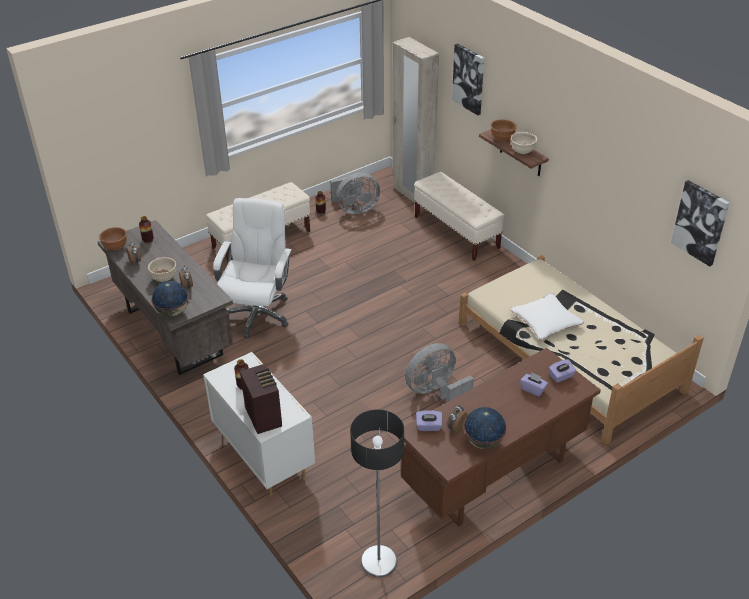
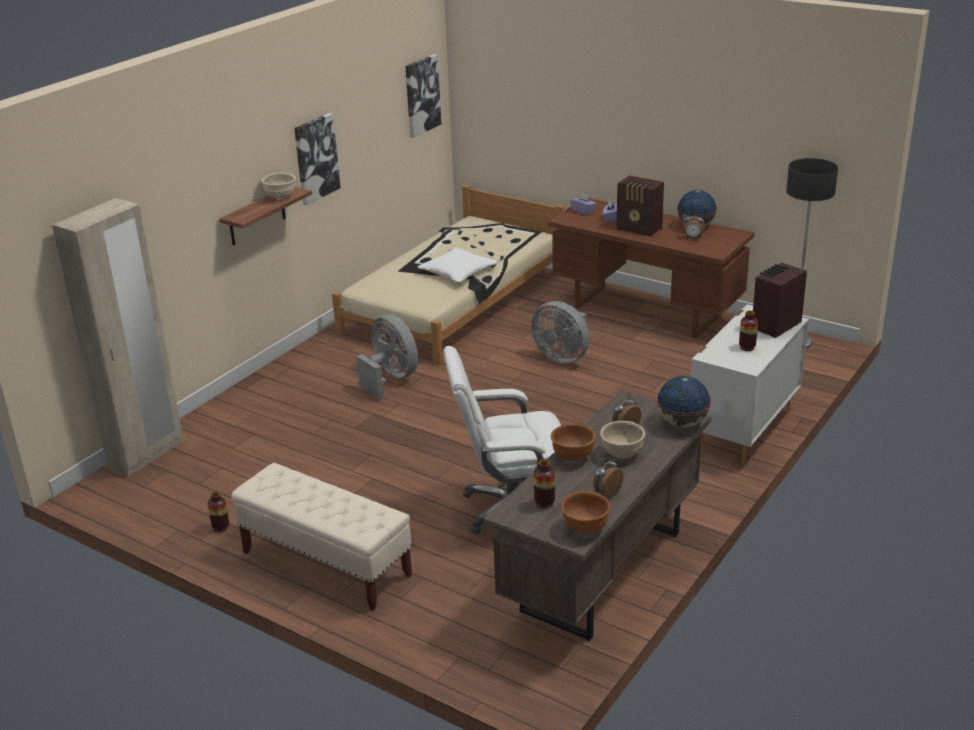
camera: 110 degrees left, 10 degrees down
(355, 209) = (204, 496): grey fan -> grey fan (391, 378)
(428, 426) = (703, 248): purple tissue box -> none
(456, 232) = (244, 400): beige bench -> none
(469, 79) = (164, 193): picture -> picture (316, 158)
(497, 400) = (639, 229): none -> radio
(502, 139) = (251, 210): brown bowl -> brown bowl (572, 457)

